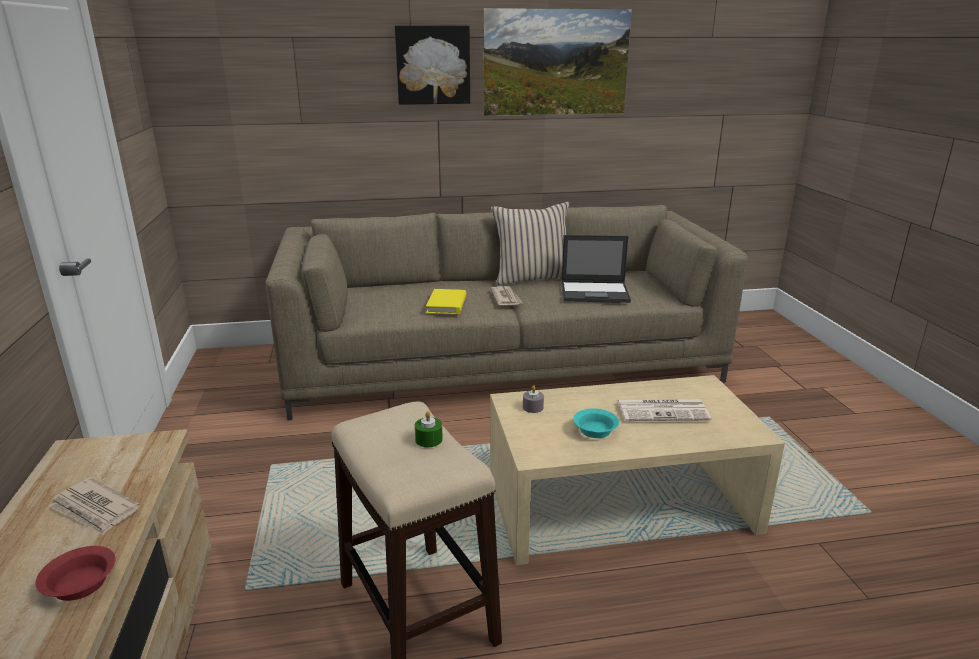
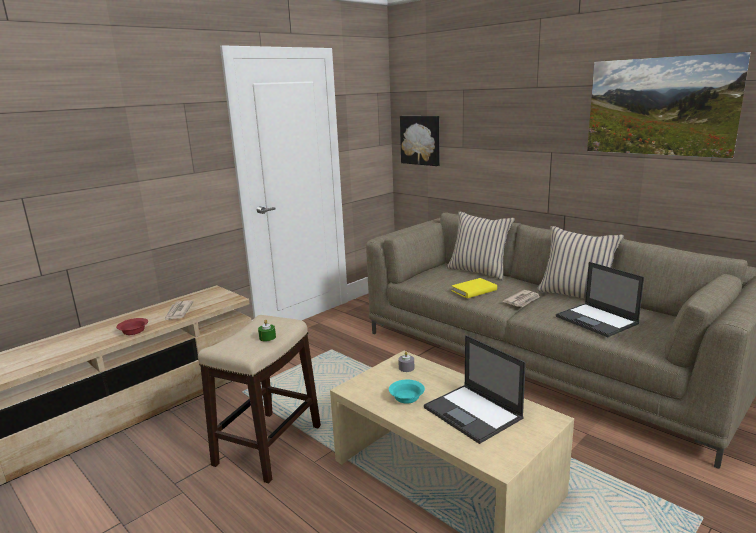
camera: 55 degrees right, 5 degrees down
(402, 285) = (479, 271): none -> beige pillow
(433, 65) = (550, 108): picture -> picture (421, 140)
(663, 410) = (473, 413): newspaper -> laptop

